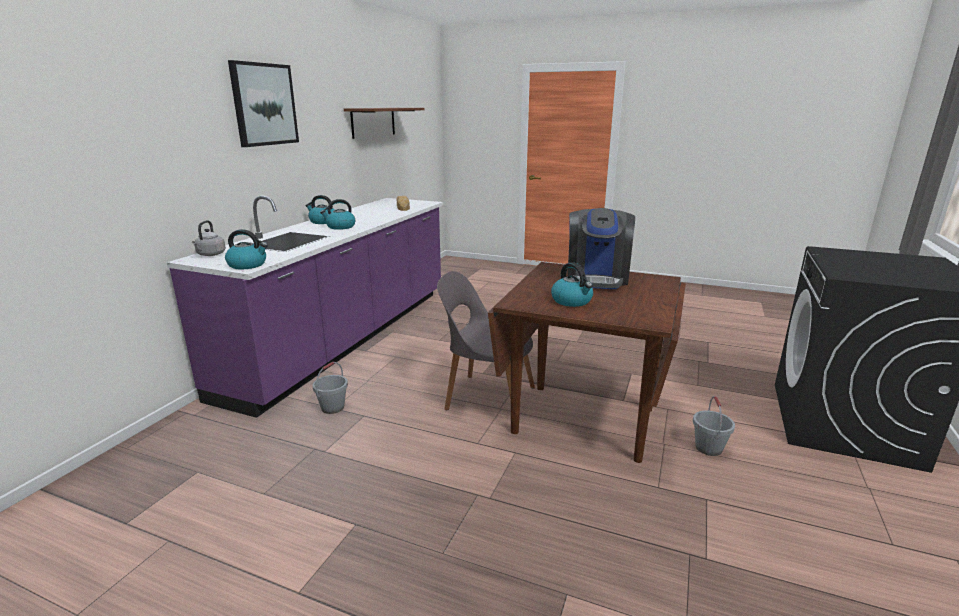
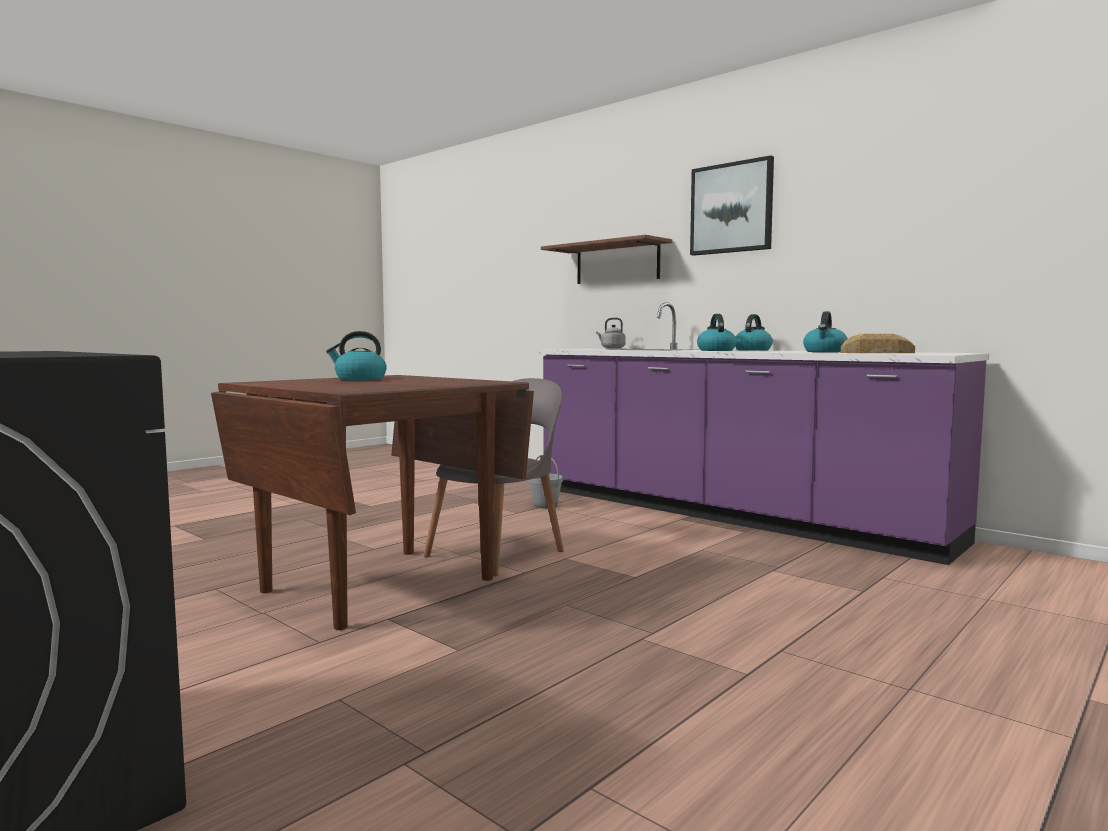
camera: 110 degrees right, 15 degrees down
(248, 265) = (565, 348): kettle -> kettle (825, 352)
(373, 122) = (983, 208): brown shelf -> brown shelf (617, 263)
(597, 278) = (413, 384): coffee machine -> none
(709, 448) = (202, 635): grey bucket -> none

